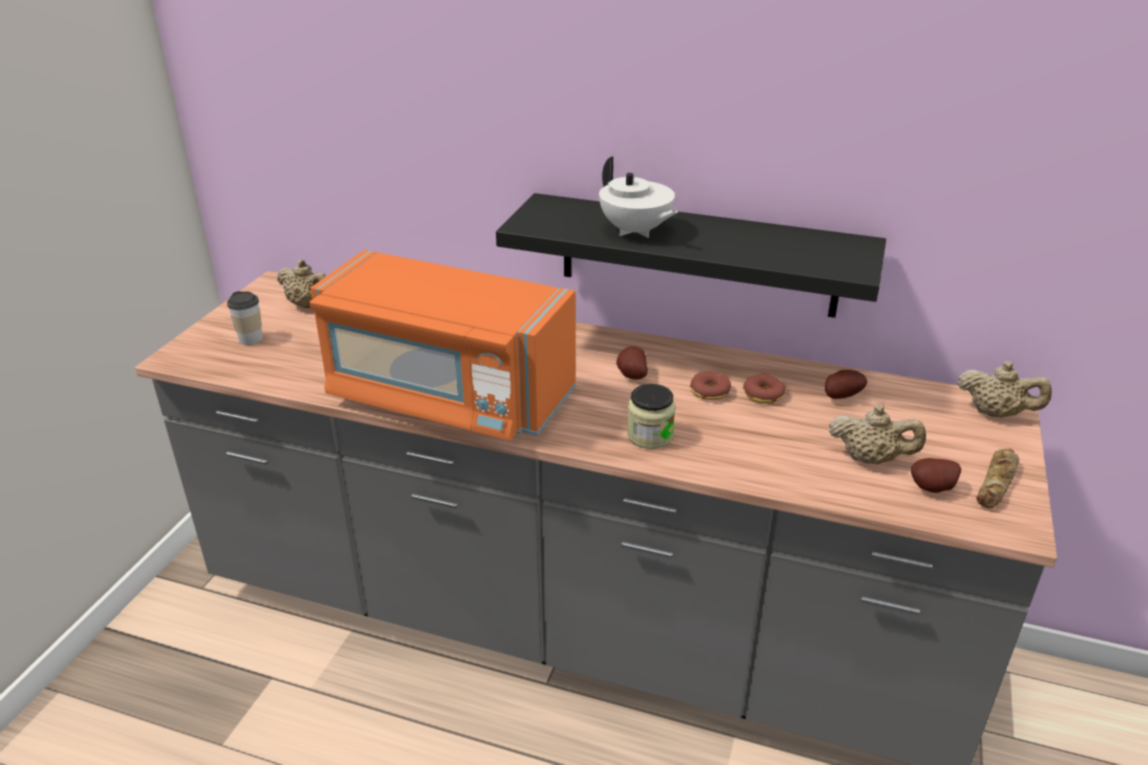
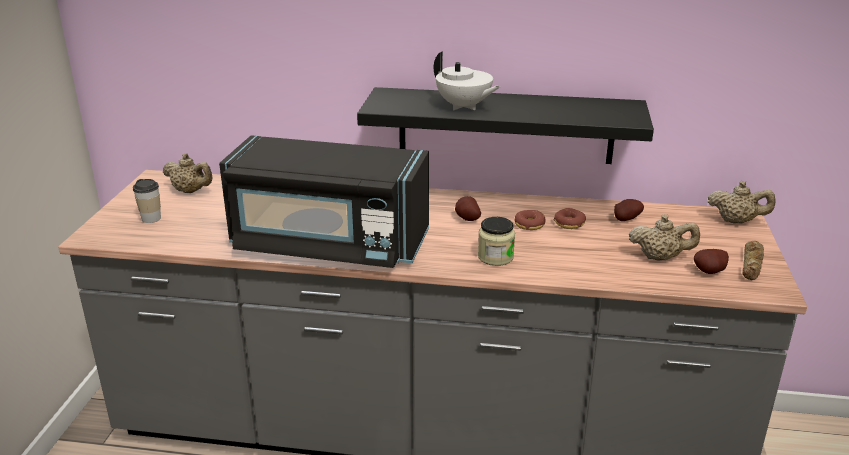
camera: 10 degrees left, 5 degrees down
(447, 396) = (328, 244): orange microwave -> black microwave

